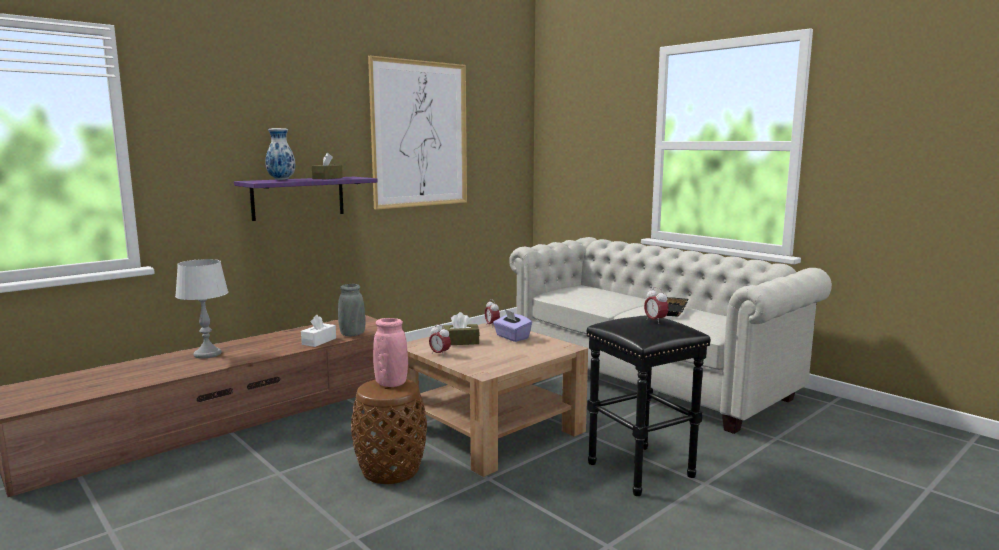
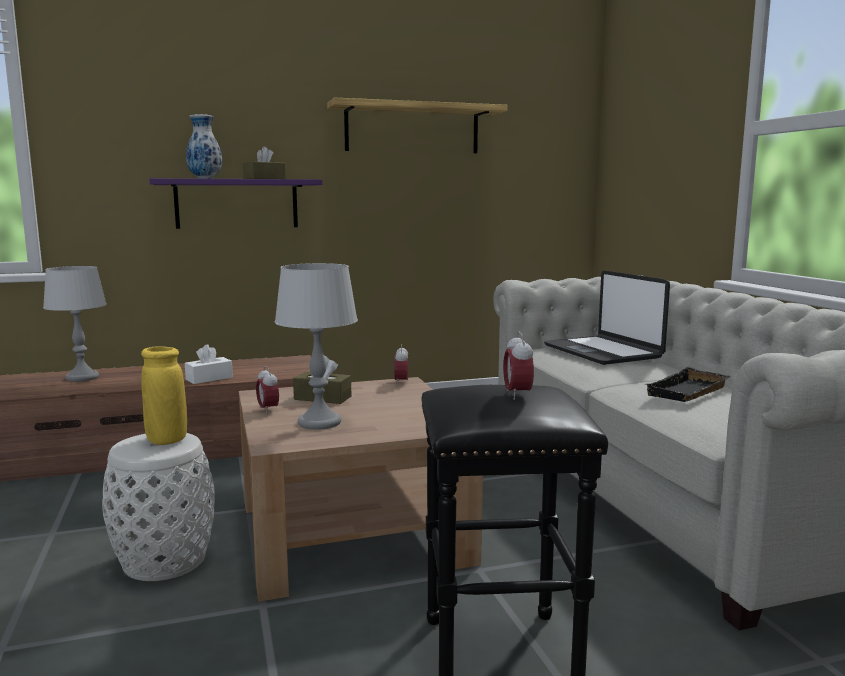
camera: 25 degrees right, 0 degrees up
(352, 334) = (257, 375): grey vase -> none
(391, 384) = (167, 440): pink vase -> yellow vase
(391, 470) = (165, 561): brown stool -> white stool
(420, 134) = (412, 129): picture -> shelf
(487, 357) = (319, 423): none -> grey table lamp
(512, 337) = (399, 401): purple tissue box -> none
(593, 291) = (603, 352): none -> laptop

